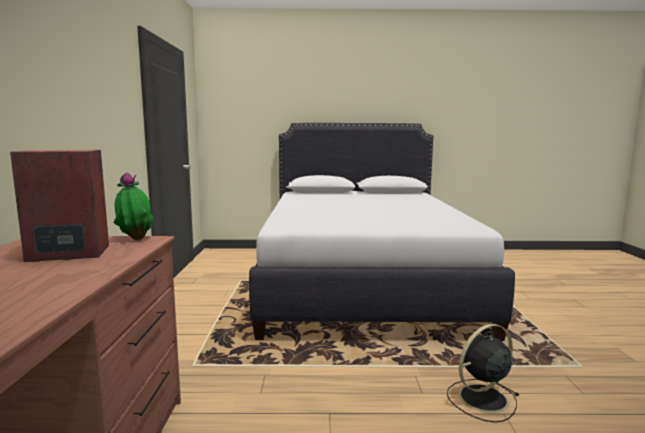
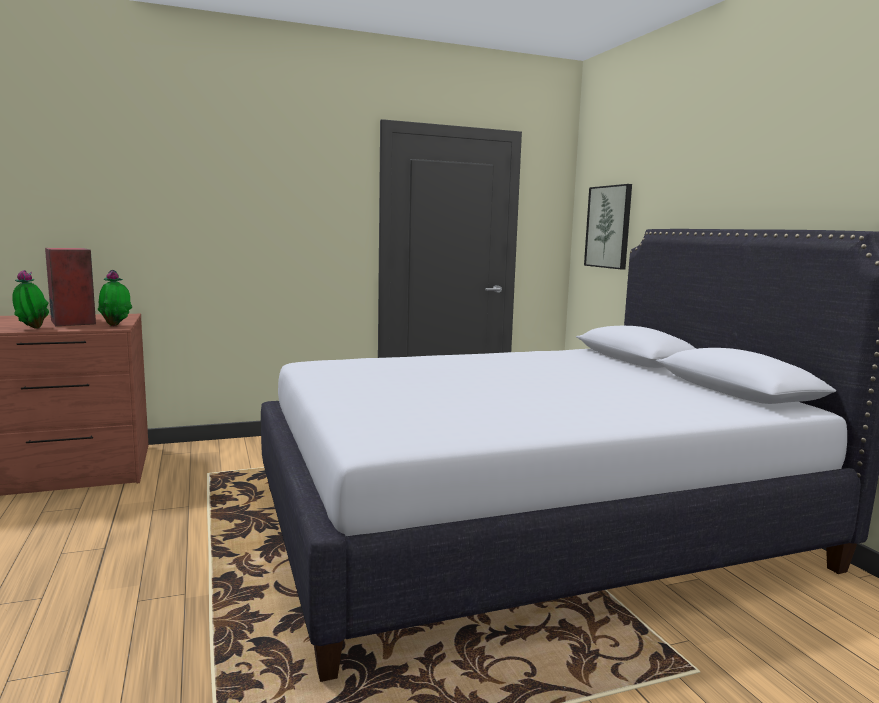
camera: 70 degrees right, 0 degrees up
(103, 264) = (31, 328): none -> potted plant
(242, 121) = (609, 227): none -> picture
(481, 399) = (111, 650): black fan -> none

